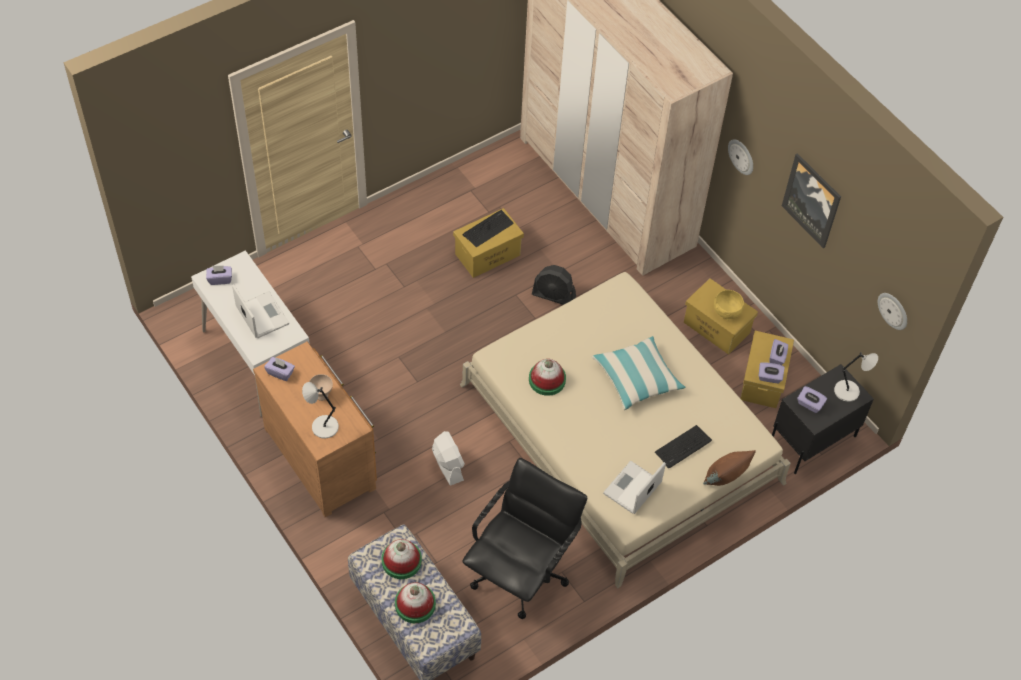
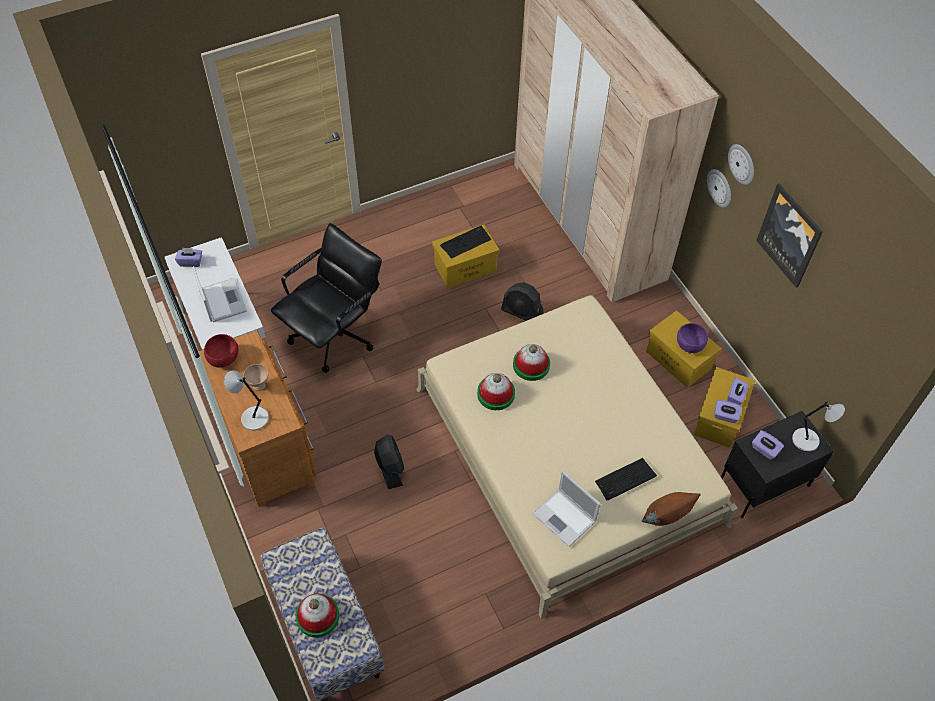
camera: 10 degrees right, 0 degrees up
(280, 373) = (223, 358): purple tissue box -> red bowl
(401, 561) = (313, 566): hat -> hat (531, 365)
(447, 465) = (390, 468): white fan -> black fan
(520, 572) = (443, 588): black office chair -> black office chair (334, 336)
(632, 489) = (565, 518): laptop -> laptop turned 90 degrees counterclockwise
(637, 378) = (587, 402): pillow -> none
(726, 311) = (689, 344): yellow bowl -> purple bowl
(893, 310) = (867, 360): wall clock -> wall clock (742, 164)

